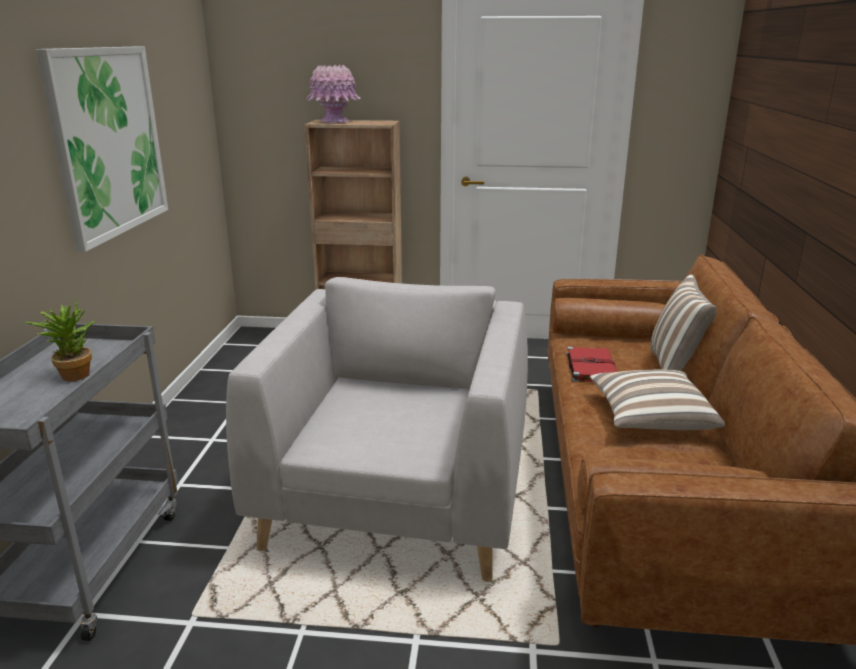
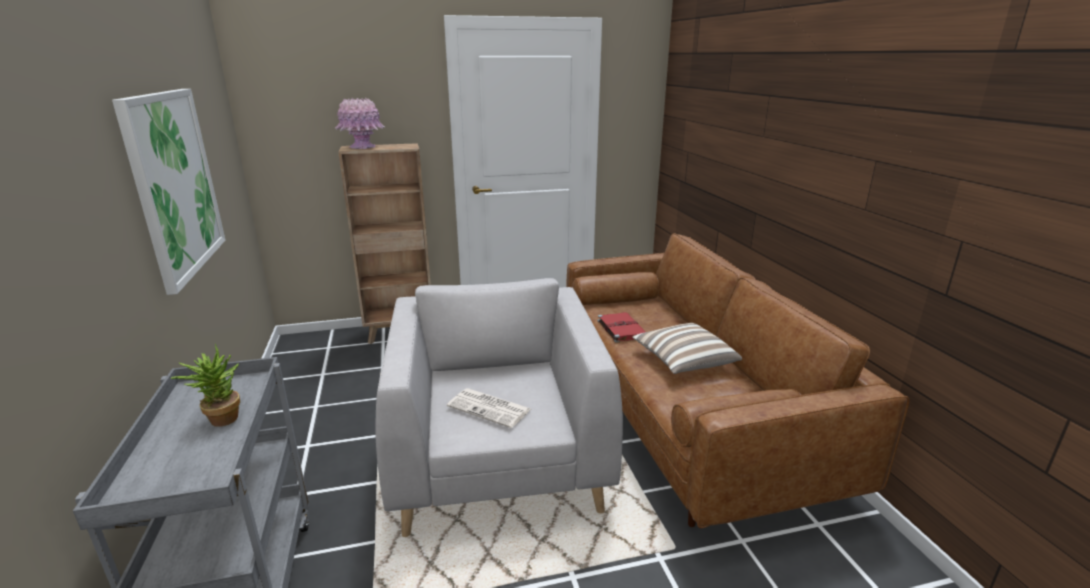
camera: 20 degrees left, 0 degrees up
(372, 425) = (490, 408): none -> newspaper
(675, 368) = (676, 319): pillow -> none

